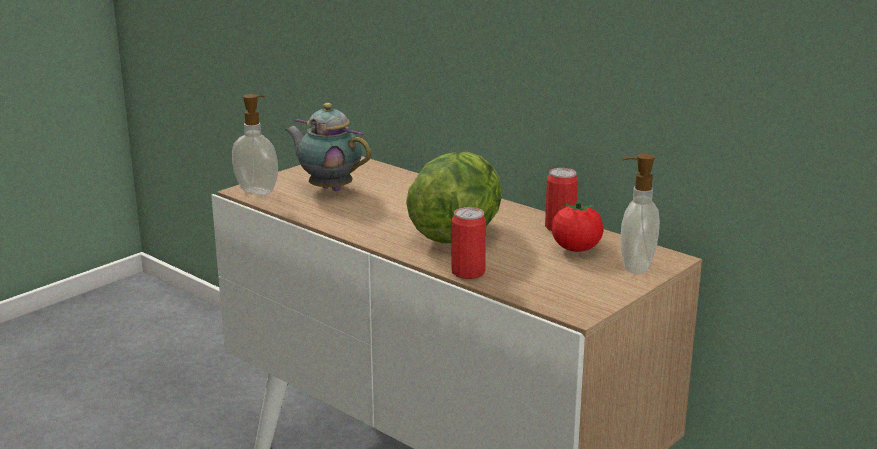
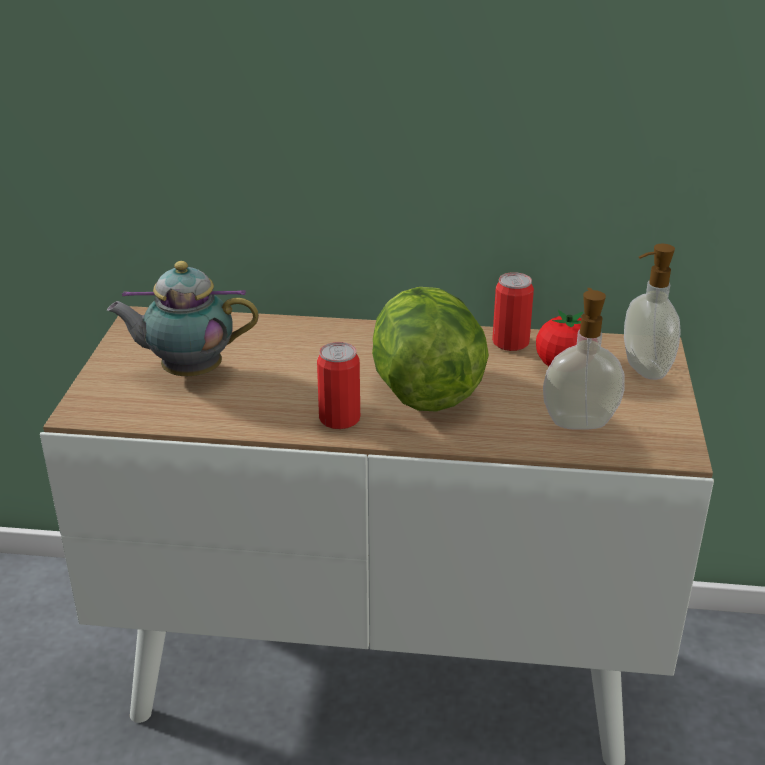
camera: 35 degrees left, 10 degrees up
(258, 190) = (100, 406): soap dispenser -> soap dispenser (579, 421)
(468, 272) = (508, 441): can -> can (339, 418)

